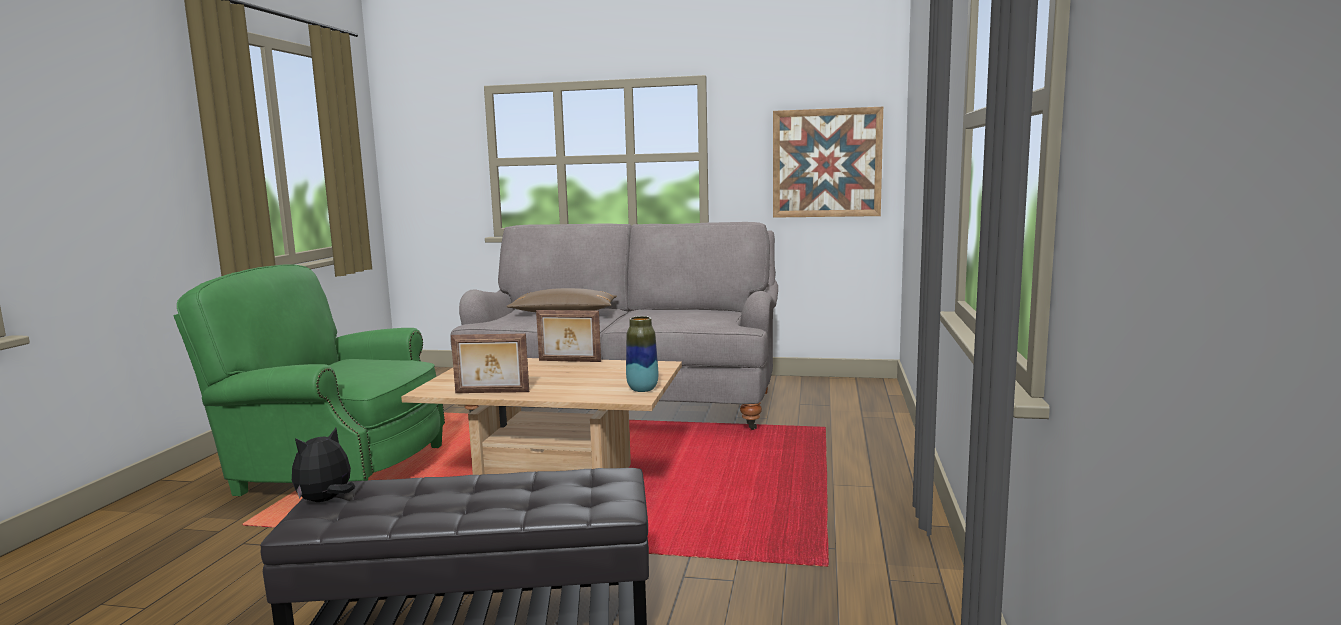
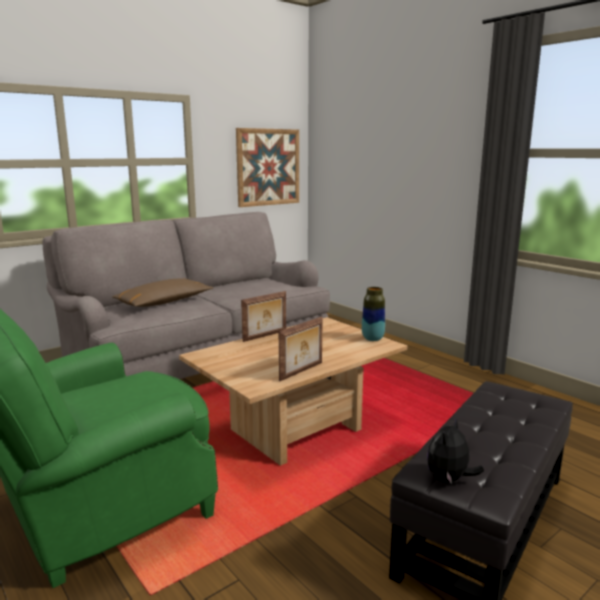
camera: 50 degrees left, 5 degrees up
(326, 501) = (449, 479): plush toy -> plush toy turned 45 degrees clockwise

